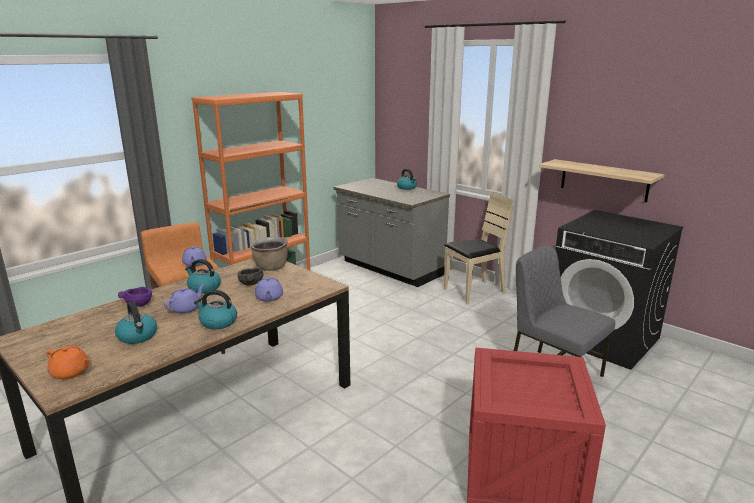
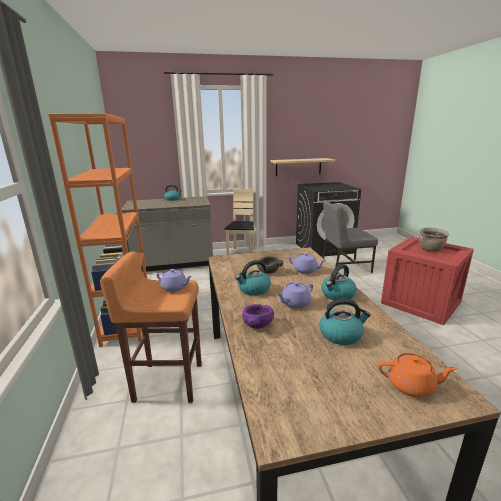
camera: 55 degrees left, 0 degrees up
(71, 373) = (412, 385): orange teapot -> orange teapot turned 45 degrees clockwise
(186, 309) = (295, 303): purple teapot -> purple teapot turned 105 degrees counterclockwise
(271, 268) = (243, 260): brown cooking pot -> brown cooking pot (430, 249)

